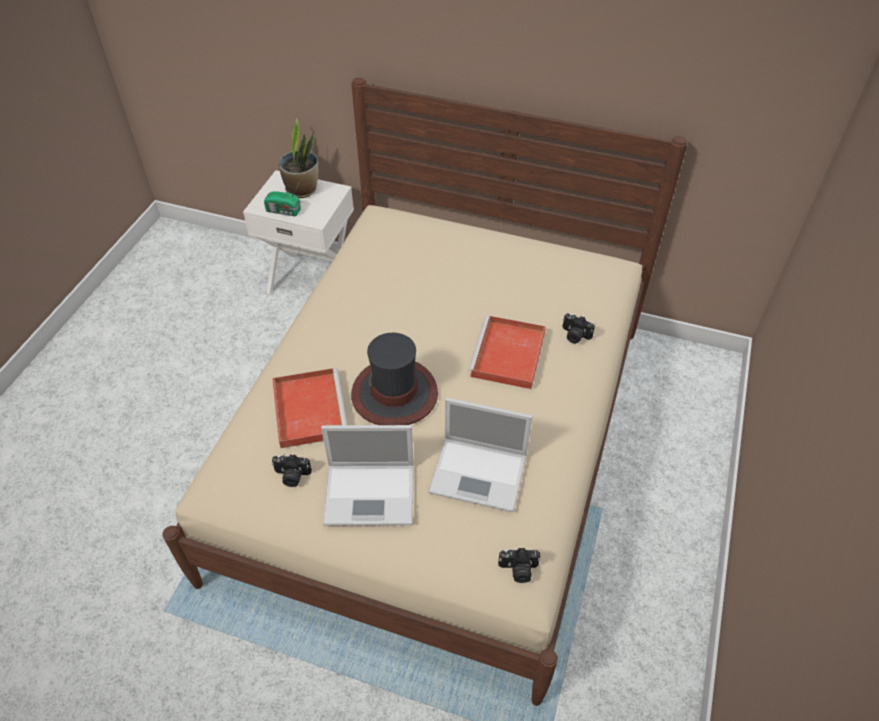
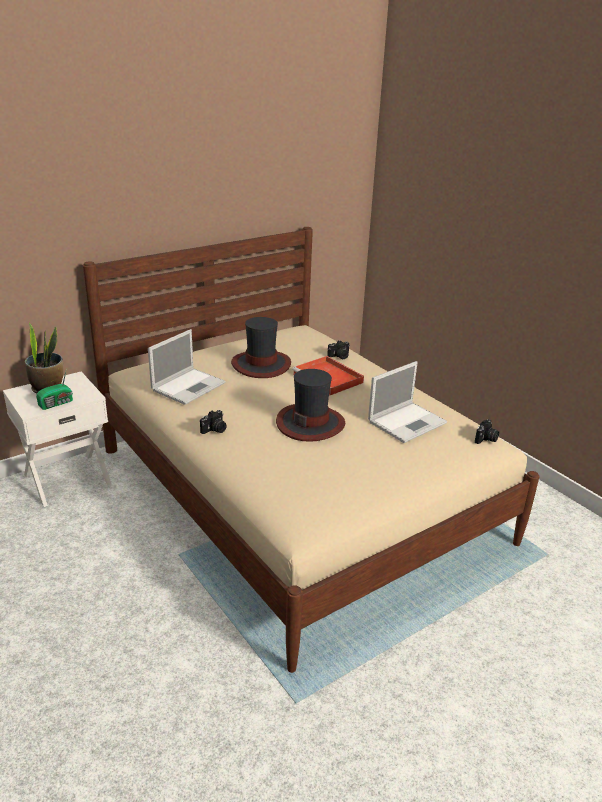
camera: 55 degrees left, 20 degrees down
(292, 476) = (333, 487): camera -> camera (214, 430)
(308, 408) = (281, 458): red tray -> none
(371, 494) = (382, 462): laptop -> laptop (189, 386)
(479, 288) = (261, 365): none -> hat

